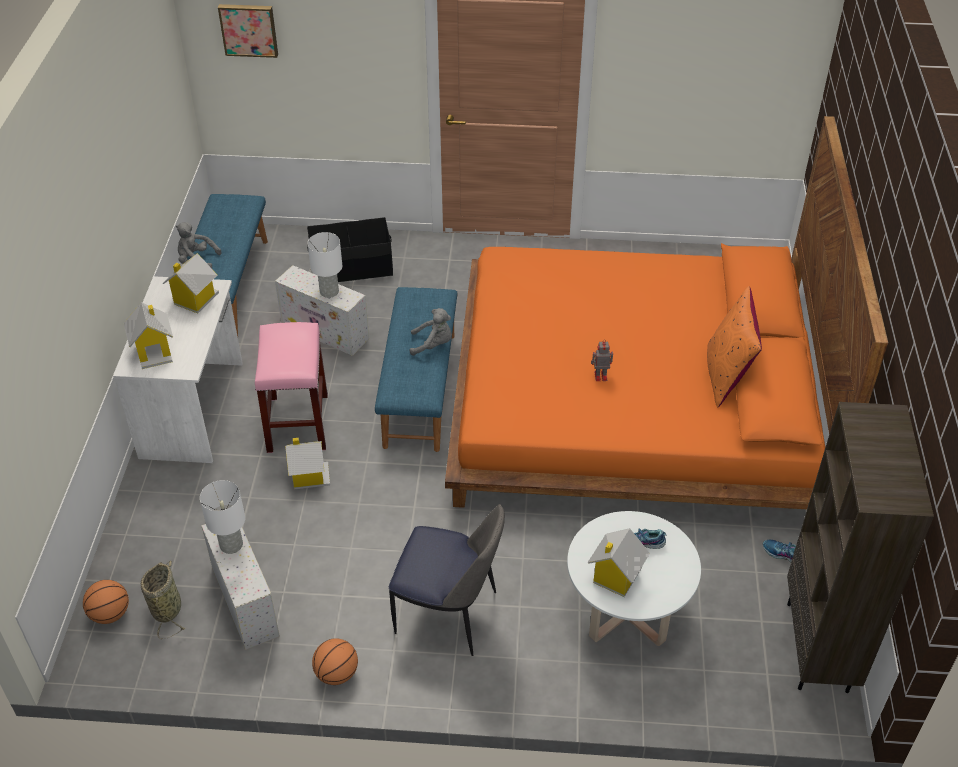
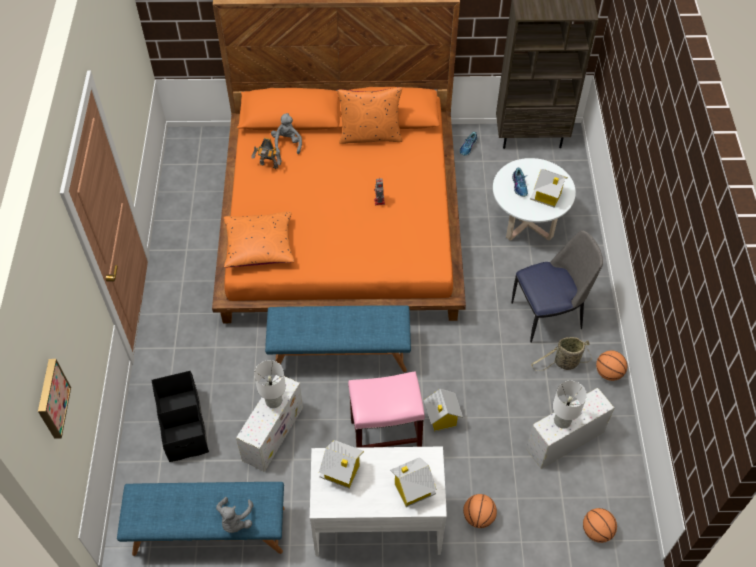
camera: 95 degrees left, 10 degrees up
(167, 608) = (582, 492): basket -> basket (564, 363)
(170, 497) = (478, 517): none -> basketball
(433, 344) = (341, 313): grey plush toy -> grey plush toy (287, 143)
(449, 614) = (548, 314): chair -> chair turned 60 degrees clockwise
(531, 268) = (259, 246): none -> orange pillow
(663, 278) = (268, 166): none -> toy robot

